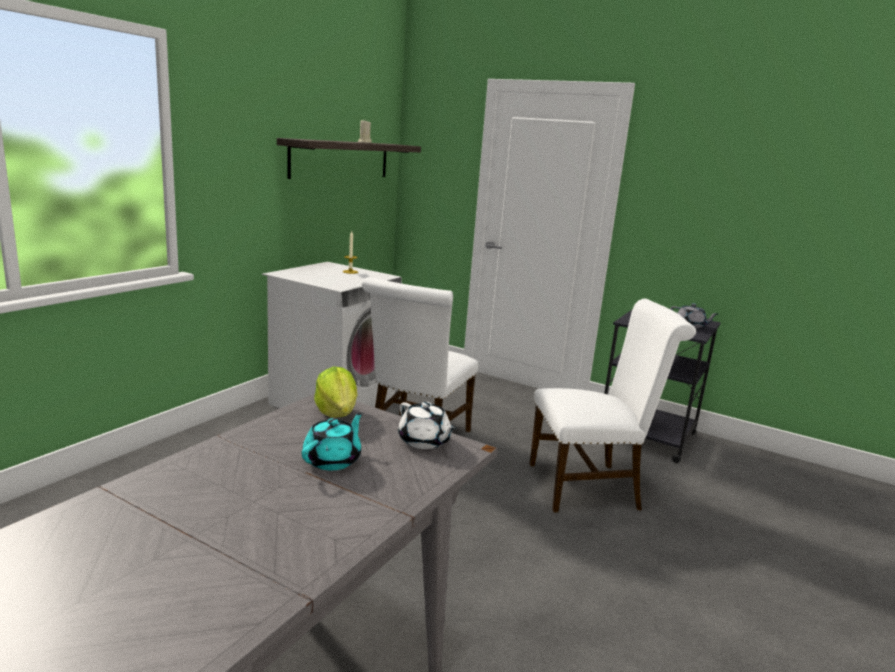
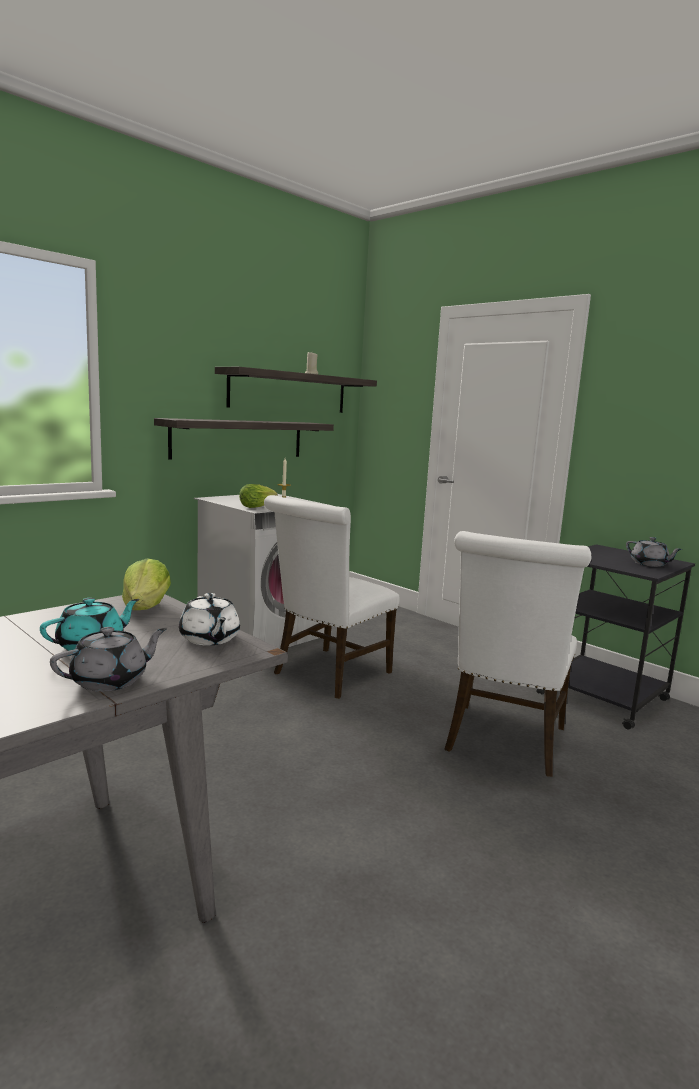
camera: 15 degrees right, 5 degrees down
(298, 210) = (239, 439): none -> shelf
(335, 283) = (256, 506): none -> lettuce
(387, 495) = (111, 681): none -> grey teapot
(590, 486) = (504, 742): white chair -> white chair turned 105 degrees clockwise

